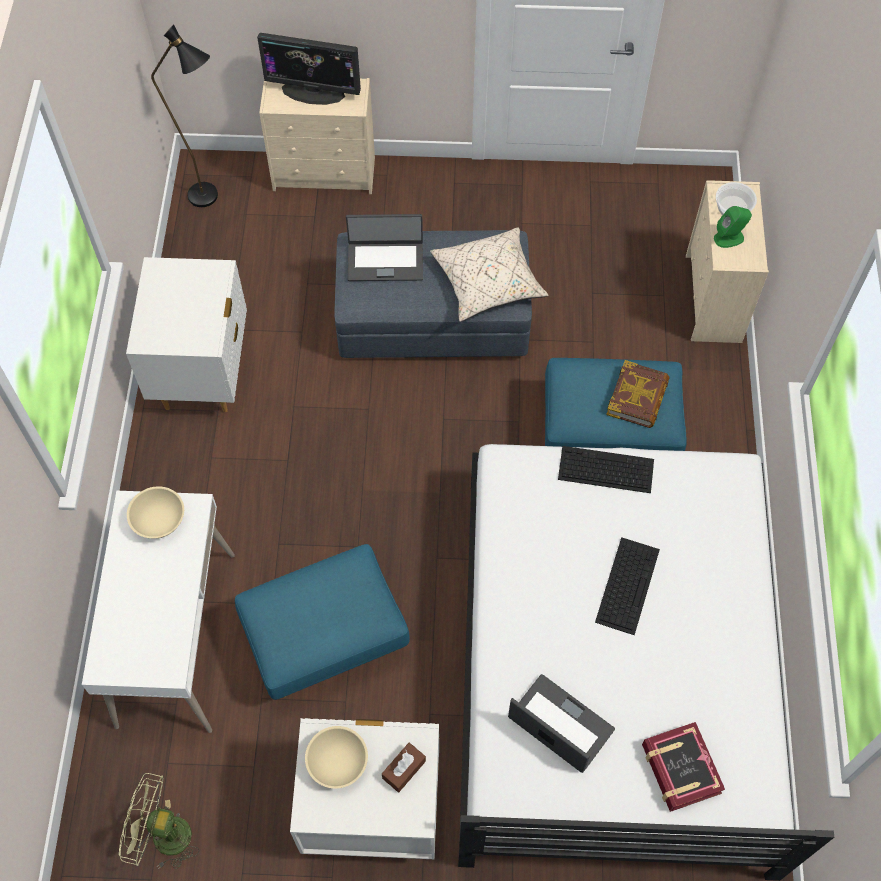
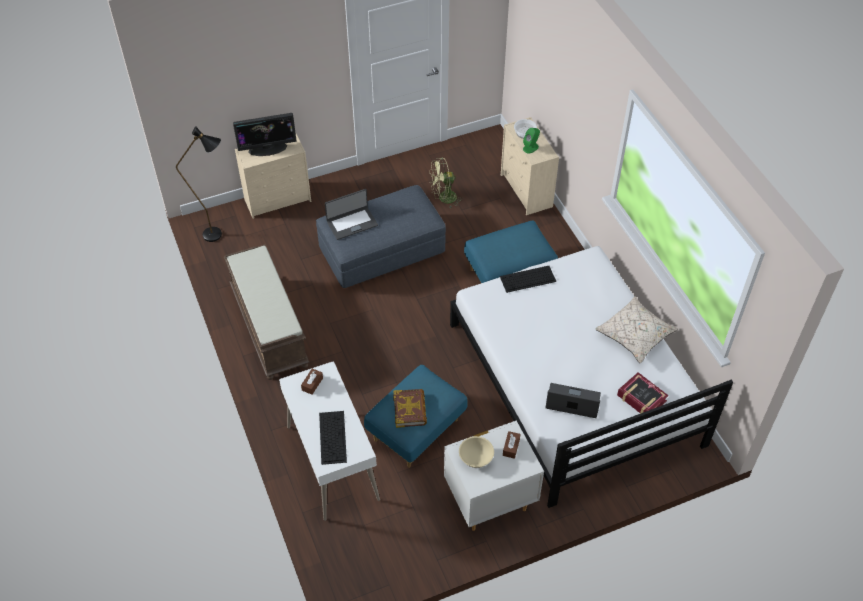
camera: 25 degrees left, 10 degrees down
(159, 520) = (312, 384): beige bowl -> brown tissue box
(162, 836) = (382, 561): green fan -> green fan (443, 198)
(203, 375) = (268, 326): white nightstand -> brown bench
(488, 282) = (414, 215): beige pillow -> beige pillow (635, 335)
(627, 584) = (568, 327): keyboard -> keyboard (332, 436)
(637, 397) = (522, 242): book -> book (410, 410)

